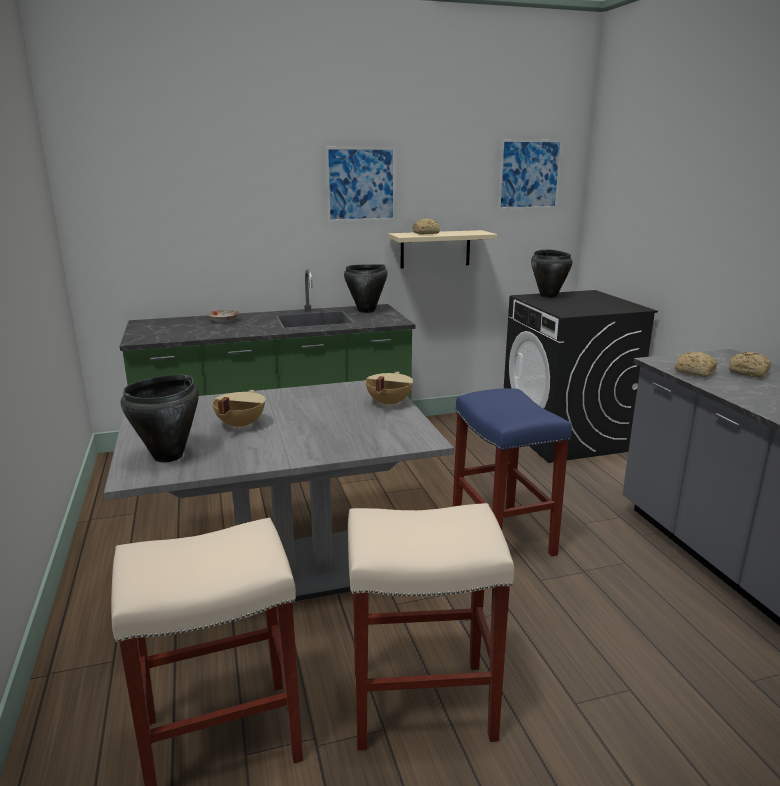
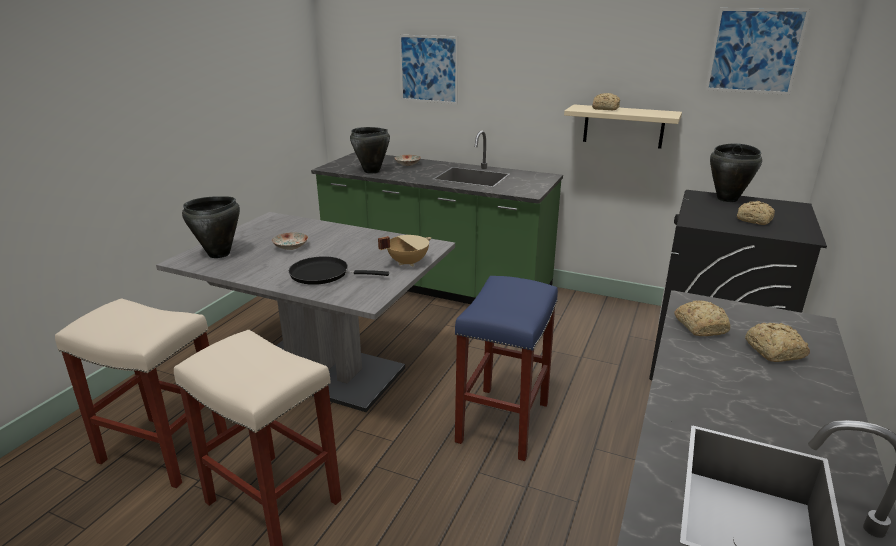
camera: 40 degrees right, 5 degrees up
(239, 425) = (290, 247): beige cooking pot -> plate
(335, 435) = (324, 274): none -> black frying pan
(361, 184) = (550, 53): picture -> picture (428, 69)
(366, 311) = (528, 177): black cooking pot -> black cooking pot (371, 171)
(593, 305) = (755, 220): none -> bread

